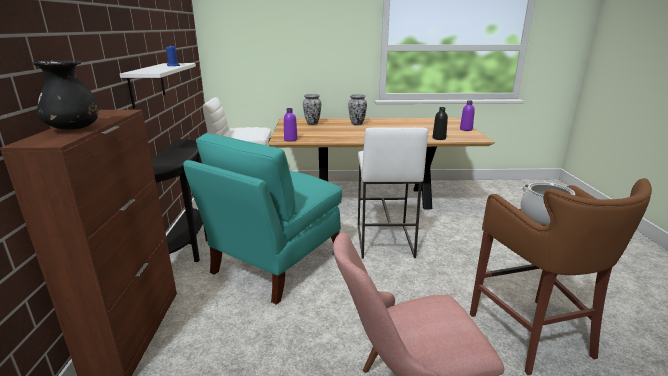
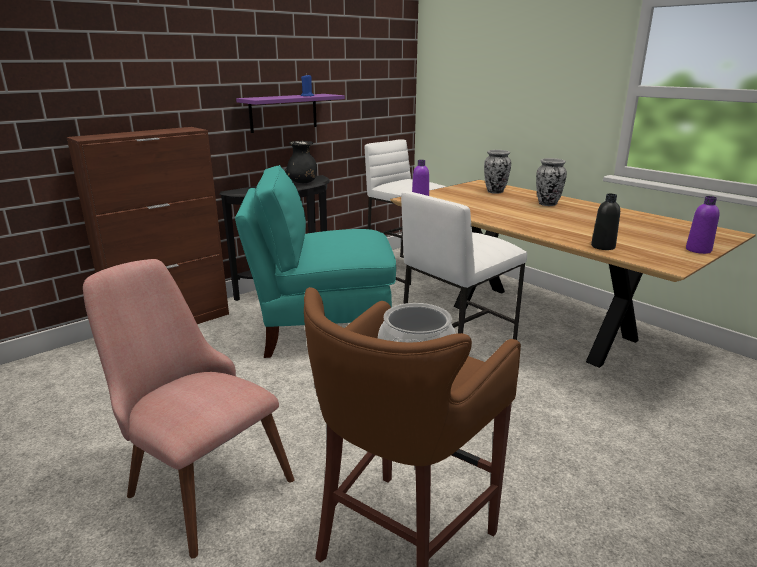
camera: 50 degrees right, 0 degrees up
(74, 129) = (125, 134): black vase -> black vase (302, 183)
(147, 84) = (283, 112): white shelf -> purple shelf

